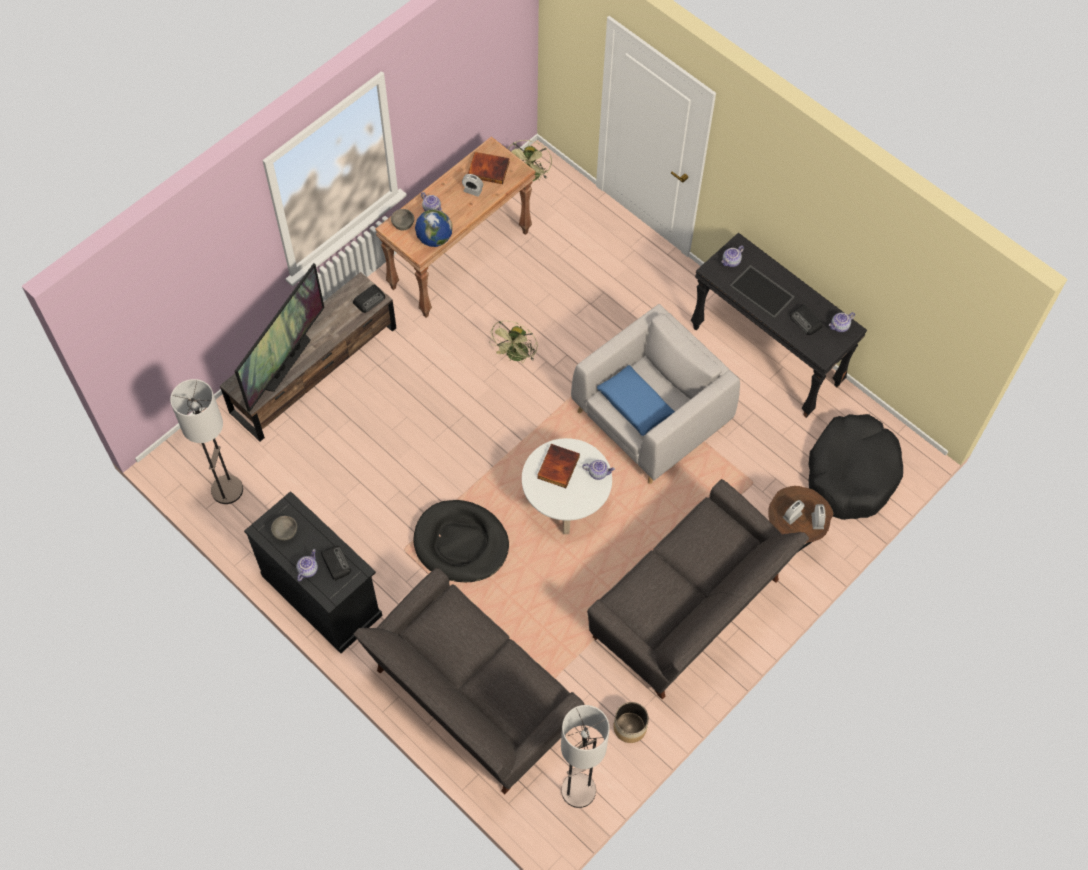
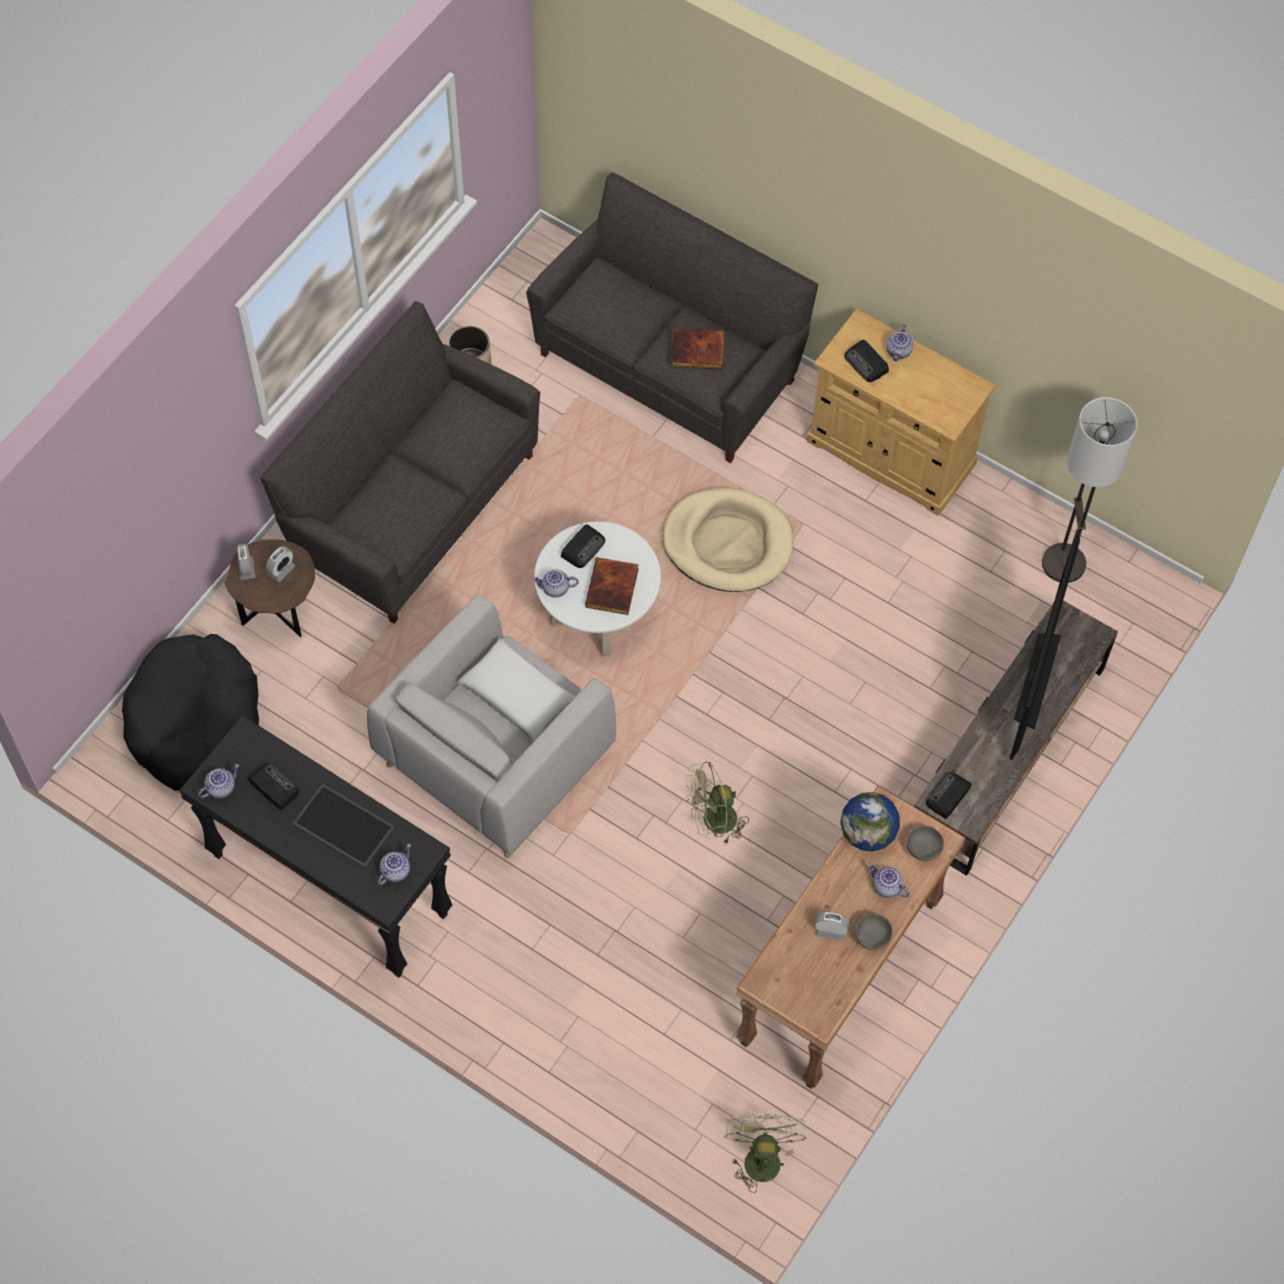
camera: 170 degrees right, 0 degrees up
(286, 532) = (941, 390): grey bowl -> grey bowl (871, 938)
(322, 595) = (890, 453): black cabinet -> beige cabinet
(461, 543) = (728, 543): black dog bed -> beige dog bed
(489, 169) = (813, 977): book -> book (697, 352)
(516, 356) = (712, 822): green fan -> green fan turned 120 degrees counterclockwise
(573, 500) = (583, 547): none -> radio
(578, 790) = (522, 292): floor lamp -> none
(634, 404) = (518, 696): blue pillow -> white pillow

